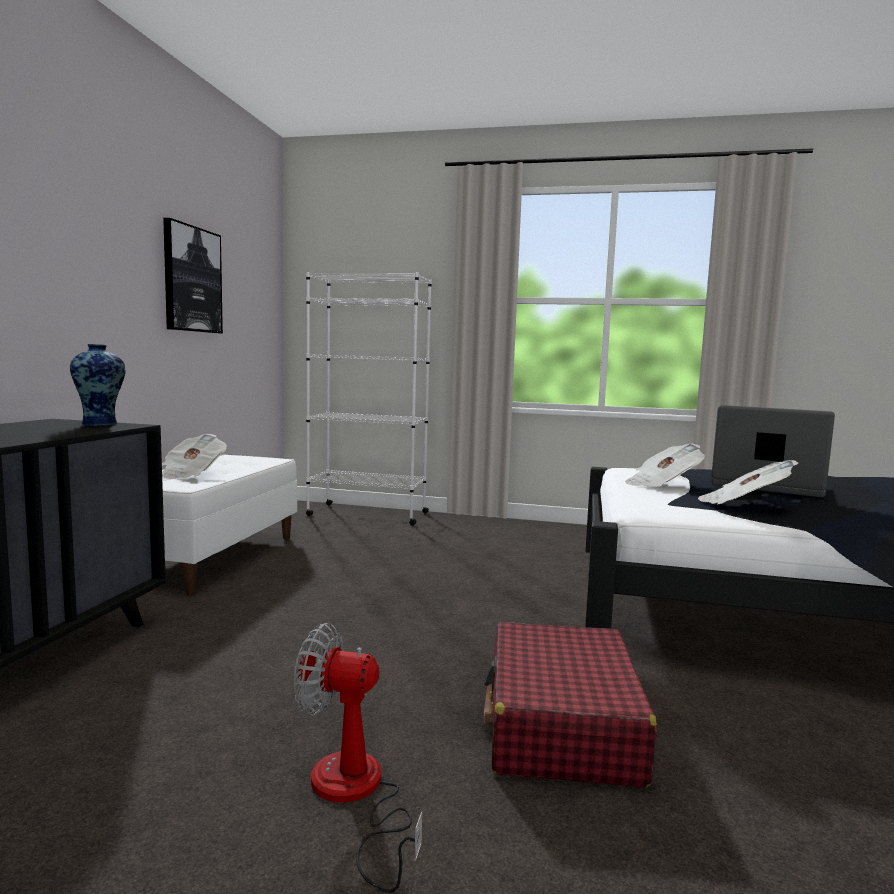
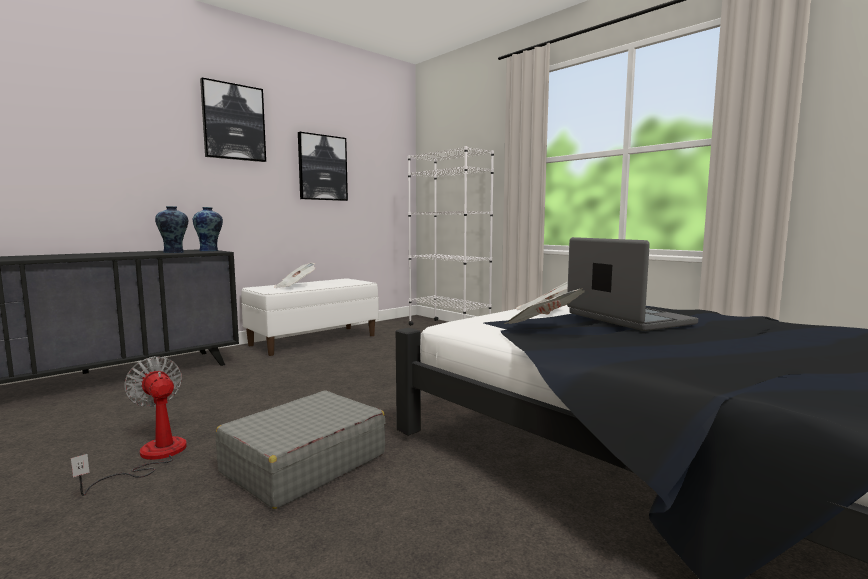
camera: 35 degrees right, 0 degrees up
(59, 431) = (174, 252): none -> vase
(81, 187) = (233, 122): none -> picture
(561, 725) = (303, 463): red suitcase -> grey suitcase

